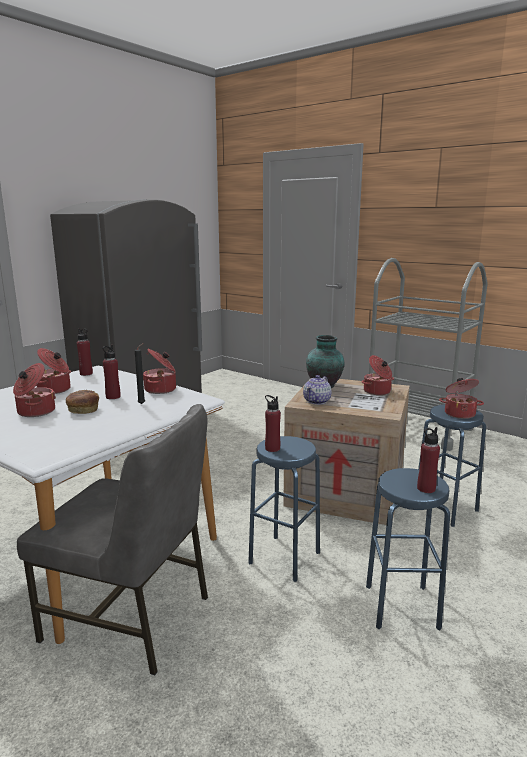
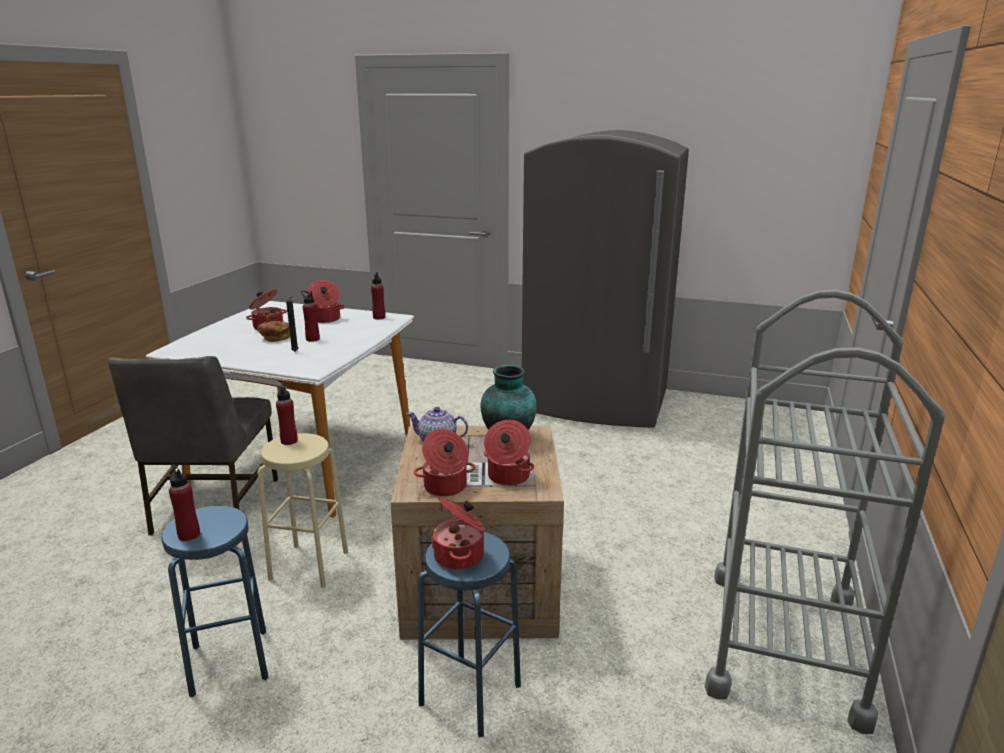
camera: 70 degrees right, 5 degrees up
(161, 389) = (340, 350): cooking pot -> cooking pot (445, 487)
(285, 557) = (309, 565): blue stool -> beige stool

